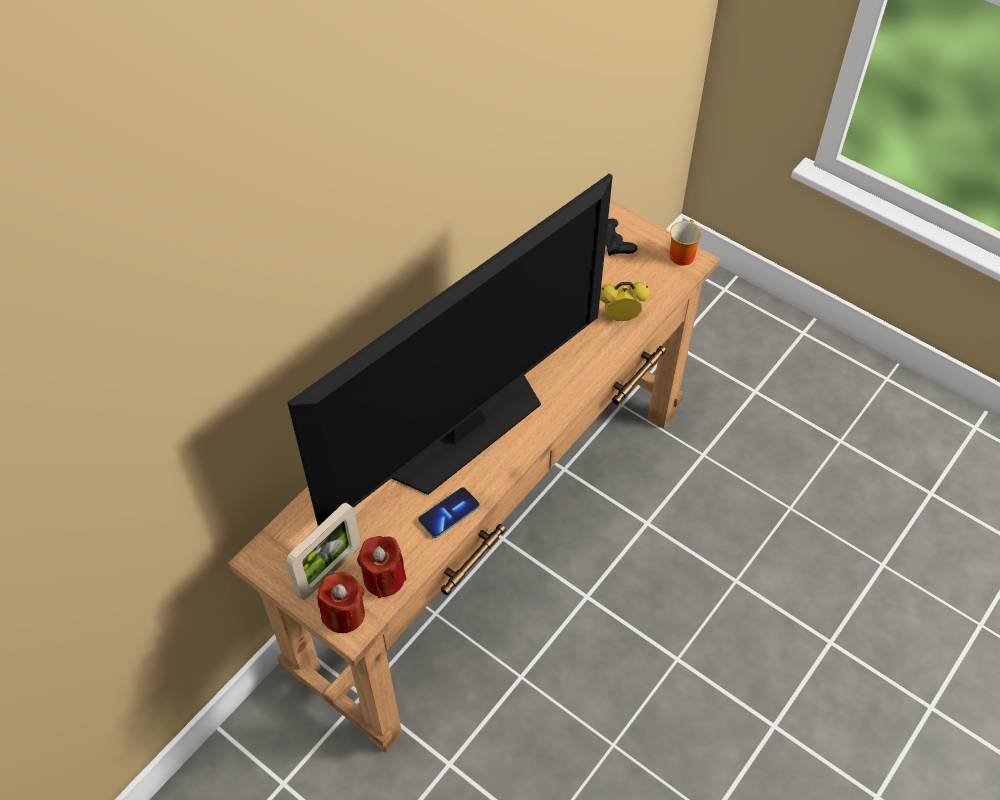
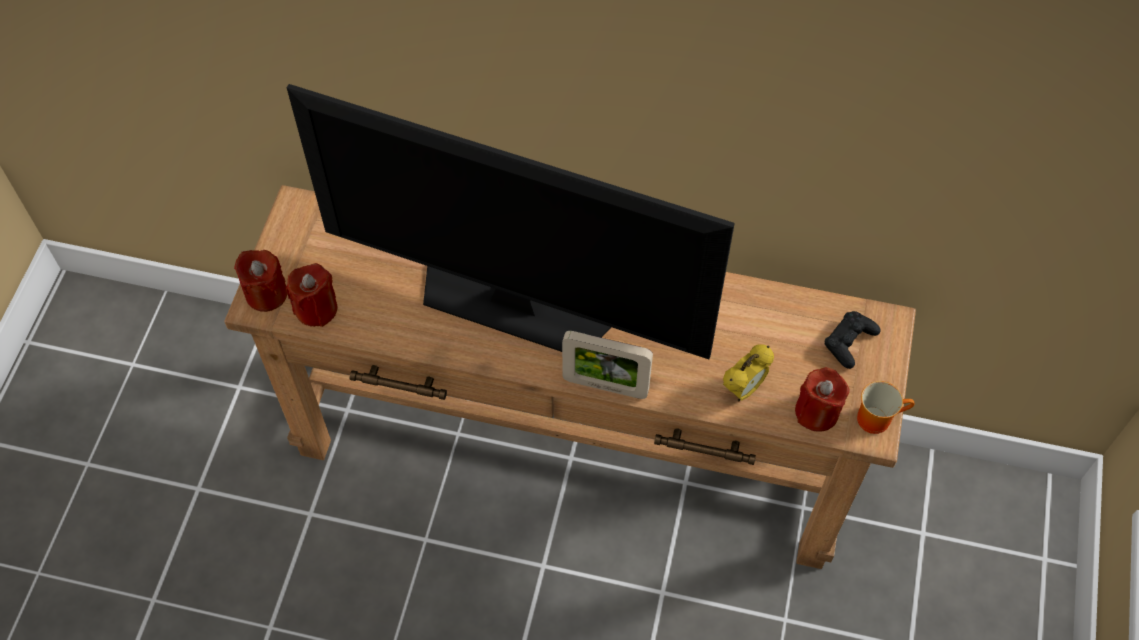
camera: 65 degrees right, 5 degrees up
(329, 571) = (305, 263): picture frame -> picture frame (605, 386)
(449, 513) = (410, 331): phone -> none
(621, 317) = (743, 389): alarm clock -> alarm clock turned 75 degrees clockwise
(660, 284) = (817, 412): none -> red candle

